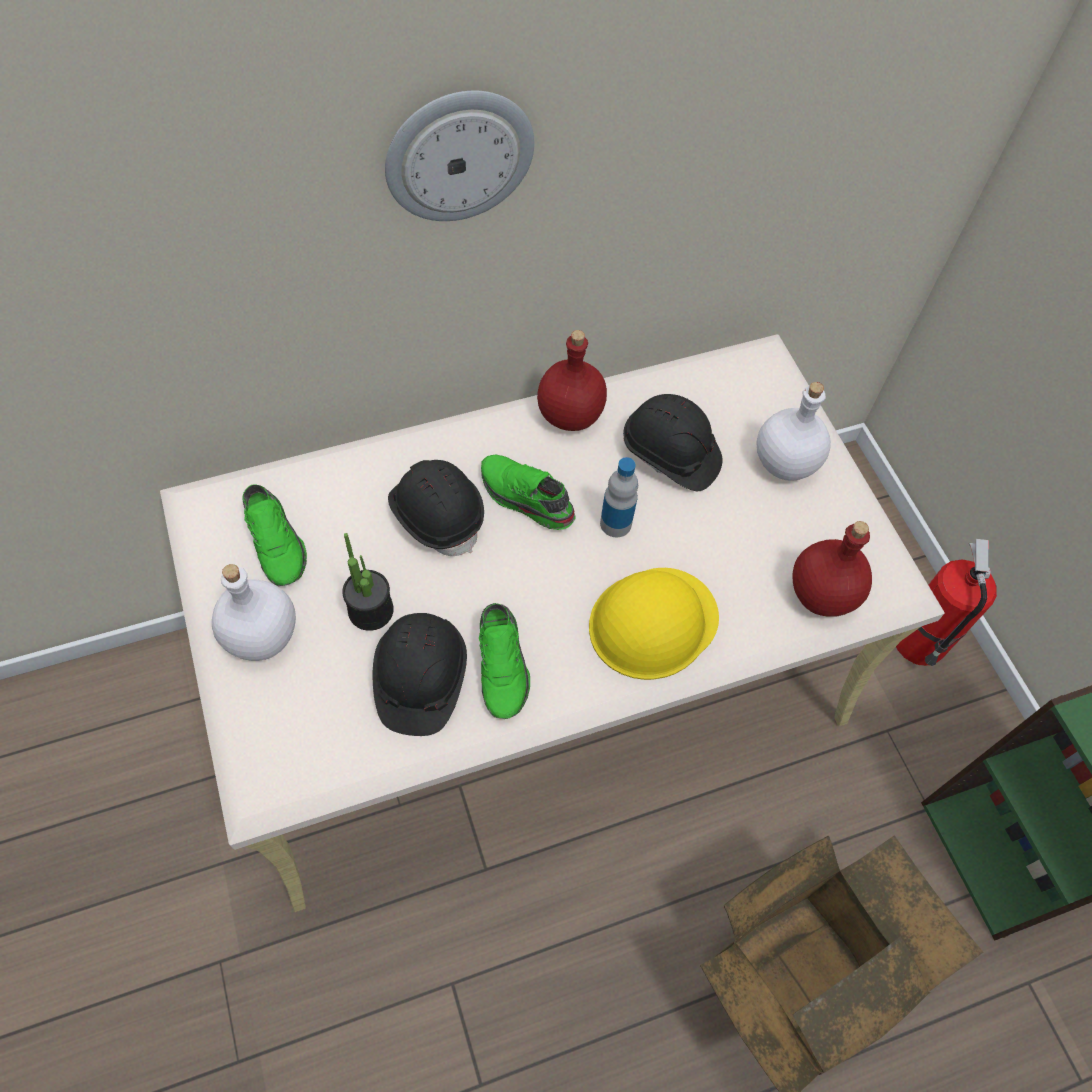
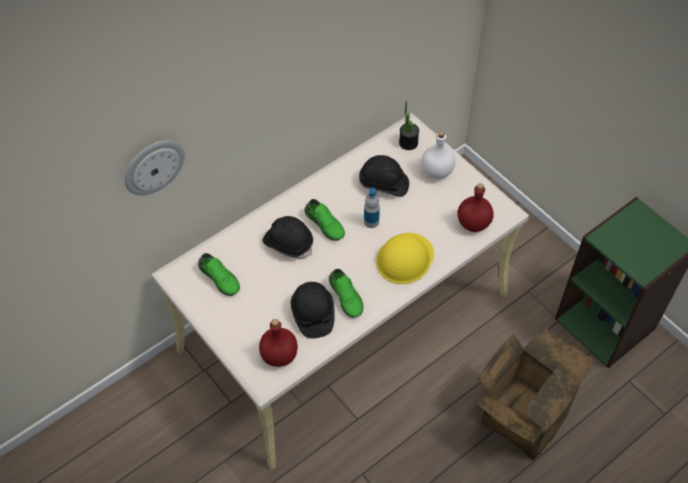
camera: 15 degrees left, 5 degrees down
(260, 635) = (232, 319): white bottle -> none
(371, 610) = (277, 293): potted plant -> potted plant (408, 143)
(459, 155) = (268, 82): wall clock -> wall clock (153, 166)
(525, 499) = (325, 224): green shoe -> green shoe turned 150 degrees counterclockwise
(571, 414) = (330, 179): red bottle -> red bottle (279, 355)
(920, 644) = (530, 245): fire extinguisher -> none

